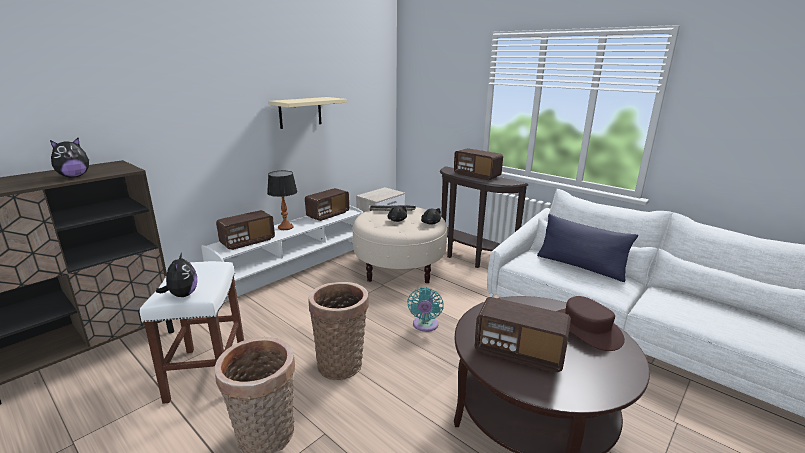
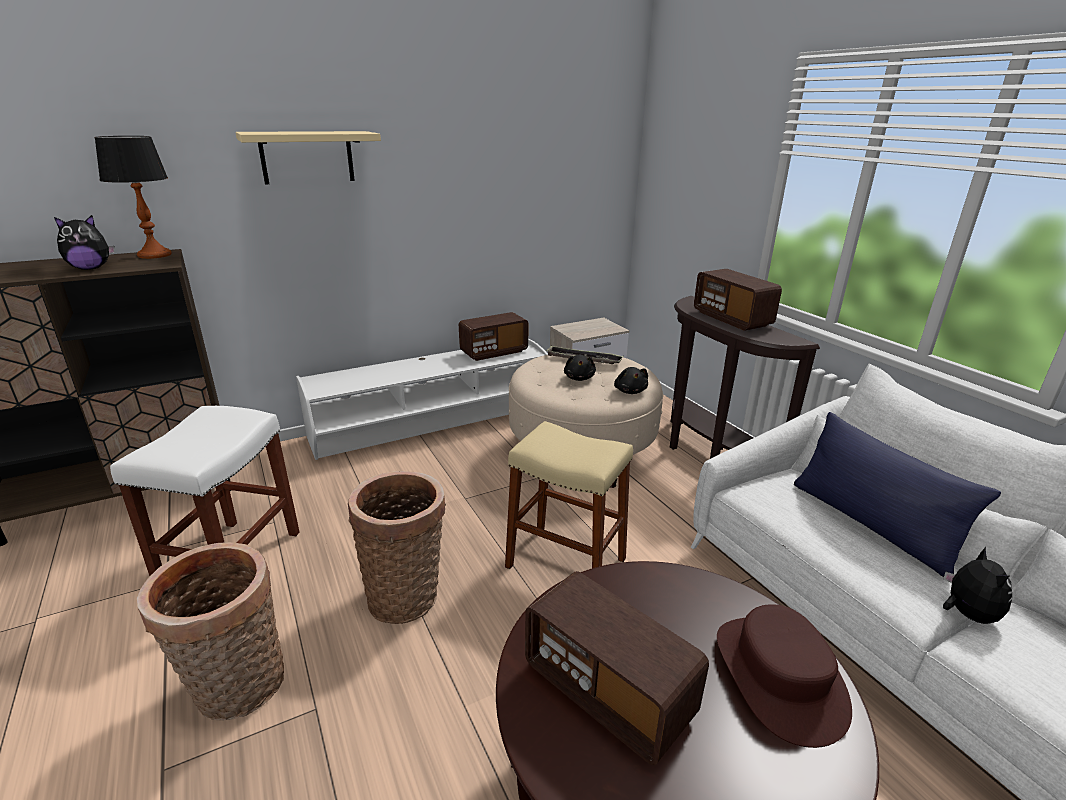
camera: 20 degrees right, 5 degrees up
(182, 295) = (165, 457): plush toy -> plush toy (966, 614)
(247, 242) = (357, 379): radio -> none
(285, 227) = (421, 364): table lamp -> table lamp (154, 255)
(300, 112) = (460, 191): beige shelf -> beige shelf (307, 157)
(425, 326) = (566, 563): turquoise fan -> beige stool

